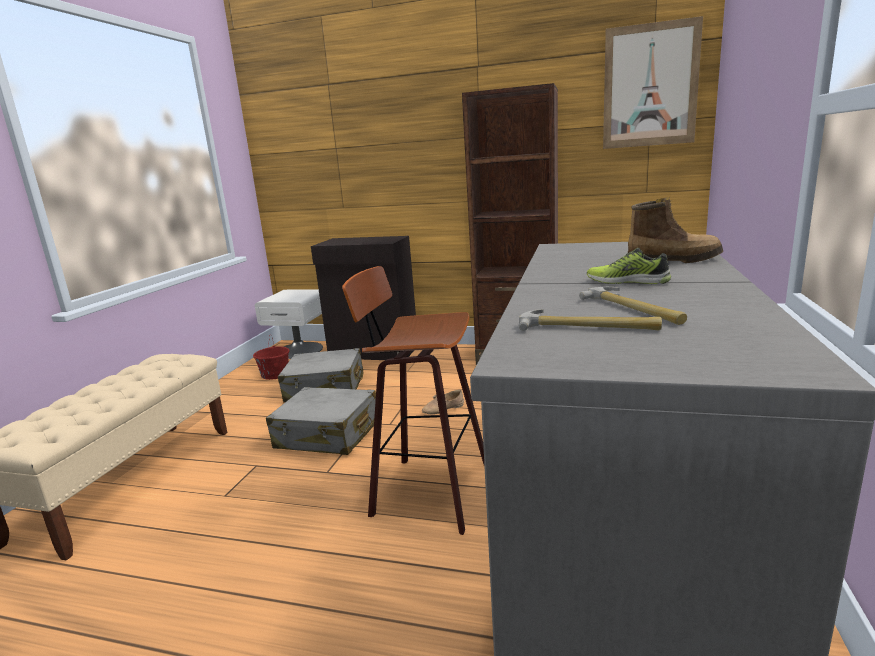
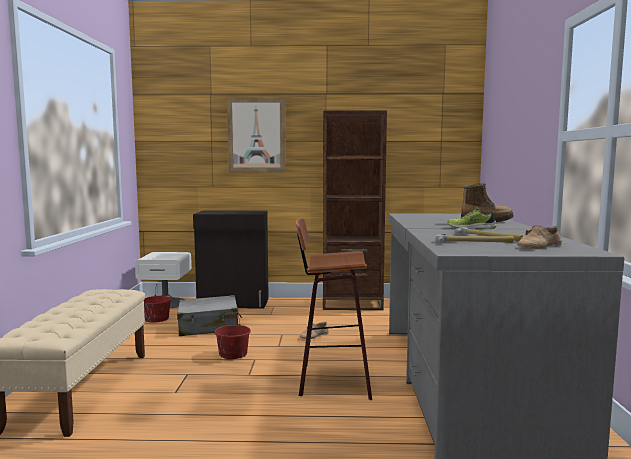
camera: 15 degrees left, 10 degrees down
(327, 435) = (233, 354): grey suitcase -> red bucket
(650, 86) = (441, 118): picture -> picture (256, 135)
(707, 344) = (540, 246): none -> beige shoe

